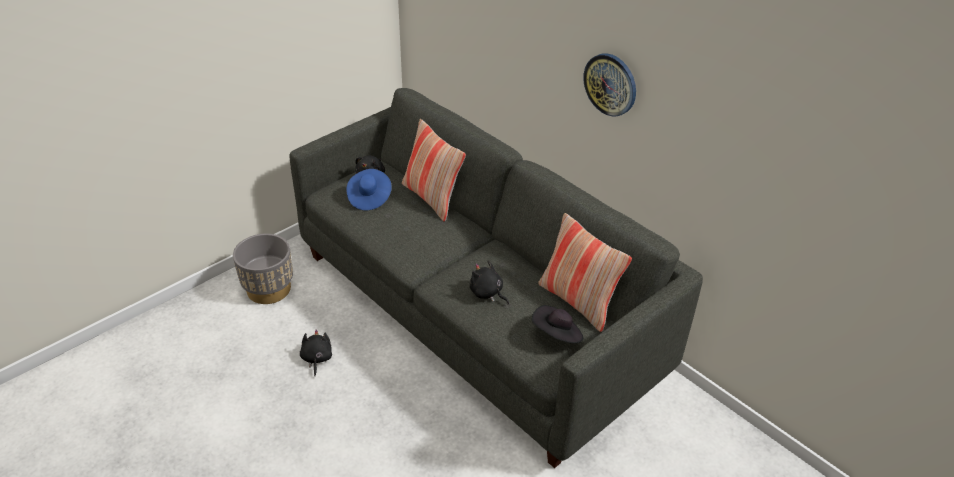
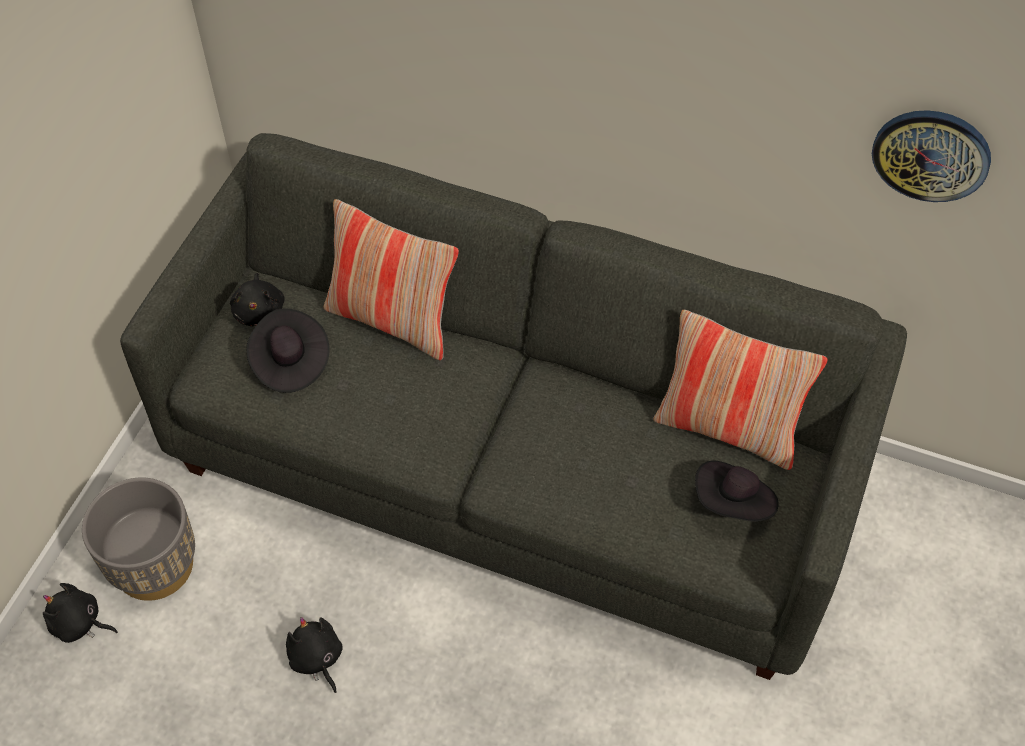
camera: 25 degrees left, 15 degrees up
(369, 198) = (289, 362): blue hat -> black hat
(487, 293) = (590, 471): black plush toy -> black plush toy (79, 623)
(610, 84) = (705, 80): wall clock -> wall clock (931, 154)

